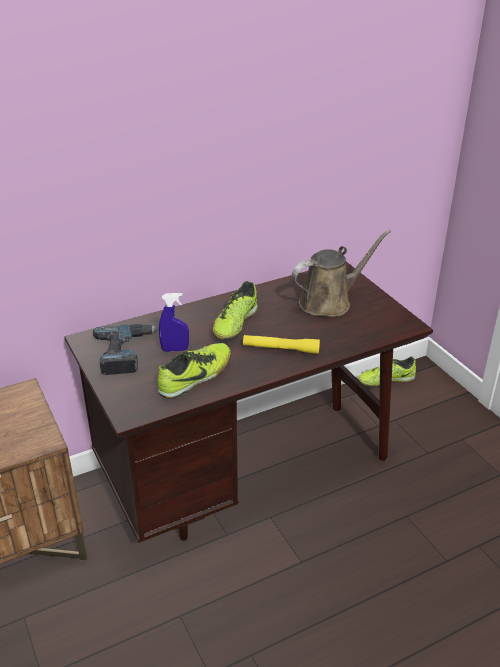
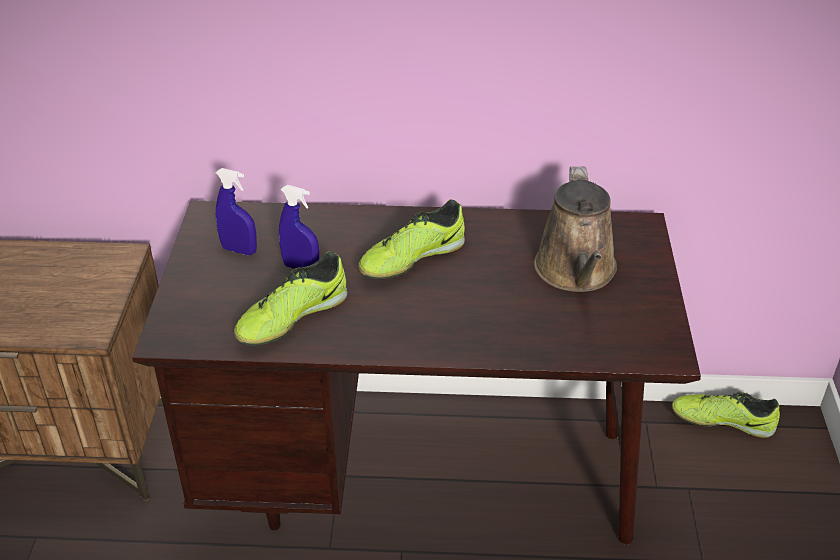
camera: 30 degrees right, 5 degrees up
(126, 353) = (239, 250): power drill -> blue spray bottle
(196, 377) = (292, 317): shoe -> shoe turned 150 degrees clockwise
(281, 349) = (439, 319): yellow flashlight -> none
(329, 302) = (576, 272): brown watering can -> brown watering can turned 90 degrees clockwise

